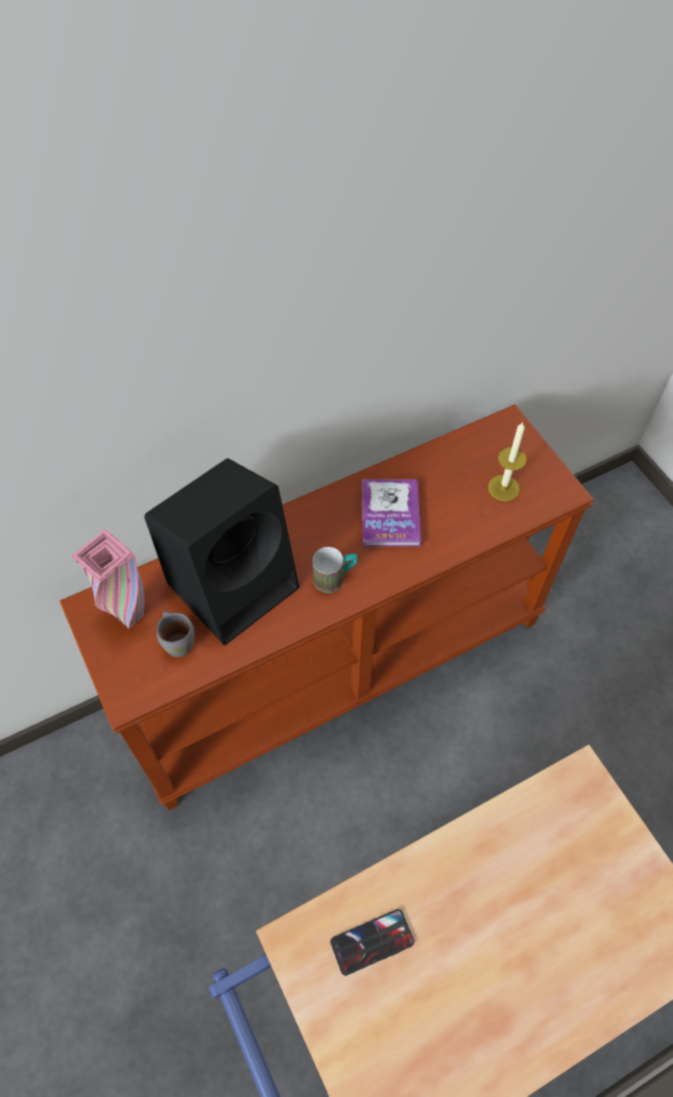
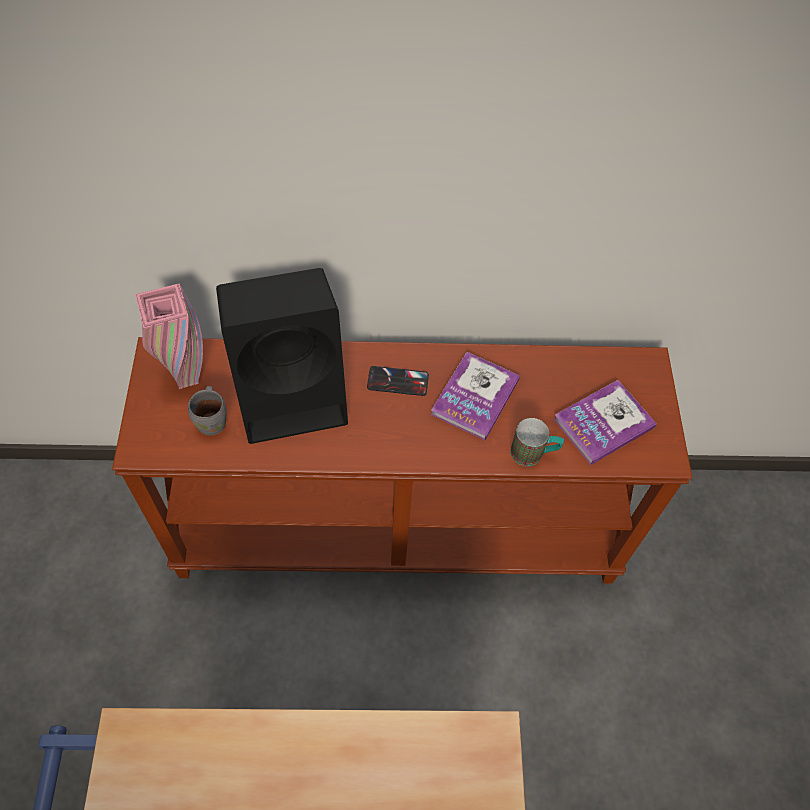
camera: 25 degrees right, 0 degrees up
(335, 578) = (386, 431): mug -> mug (533, 453)
(372, 942) = (193, 778): phone -> phone (397, 381)
(503, 488) = (603, 423): candle -> book

